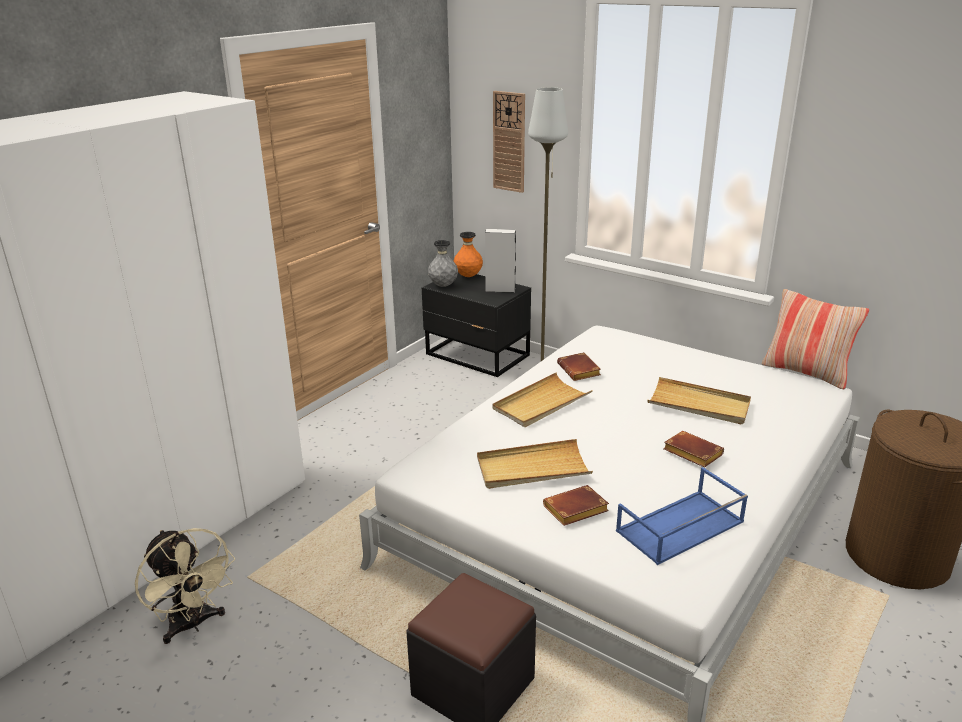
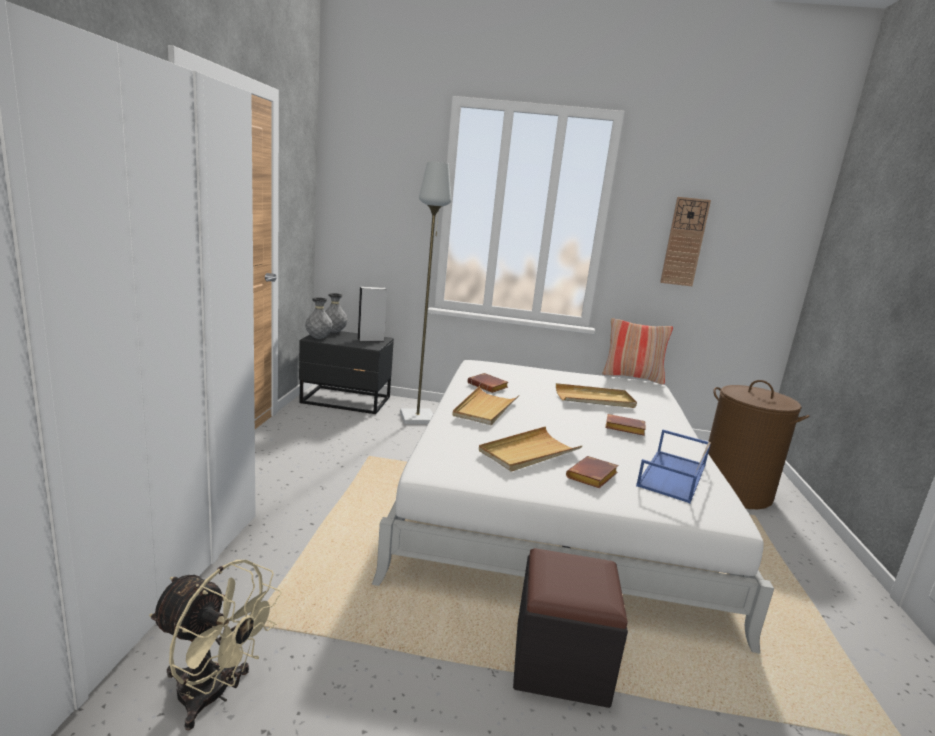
camera: 30 degrees left, 10 degrees down
(468, 276) = (334, 332): orange vase -> grey vase
(509, 142) = (375, 216): wall clock -> wall clock (684, 242)

